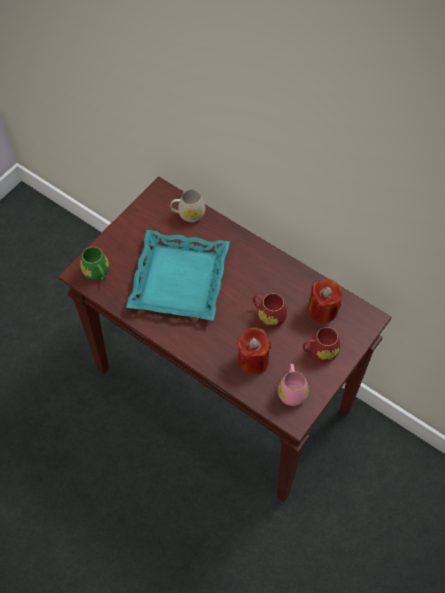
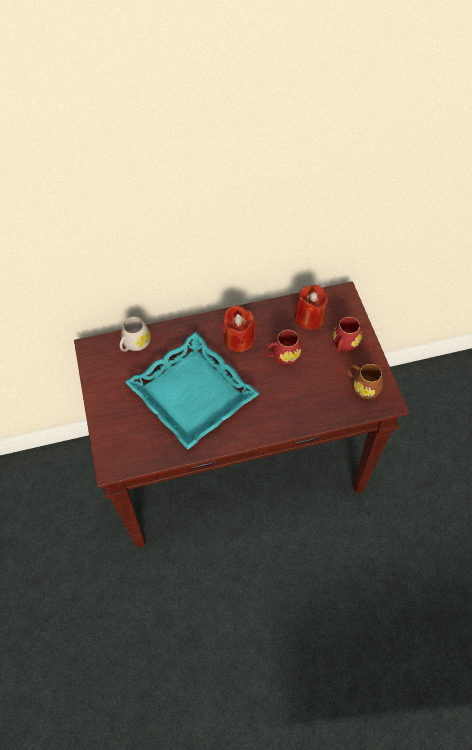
camera: 50 degrees left, 0 degrees up
(97, 273) = (126, 451): green mug -> none
(253, 360) = (314, 394): red candle -> red candle (239, 339)
(292, 390) = (362, 386): pink mug -> brown mug

